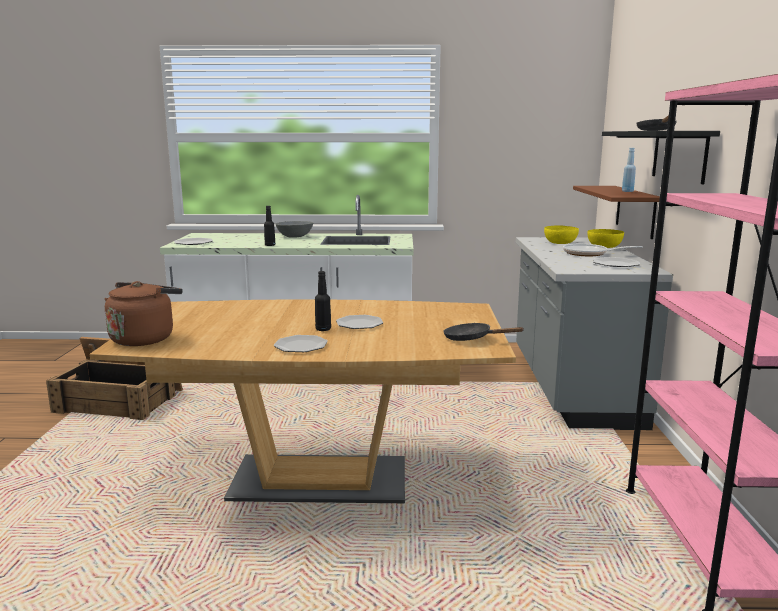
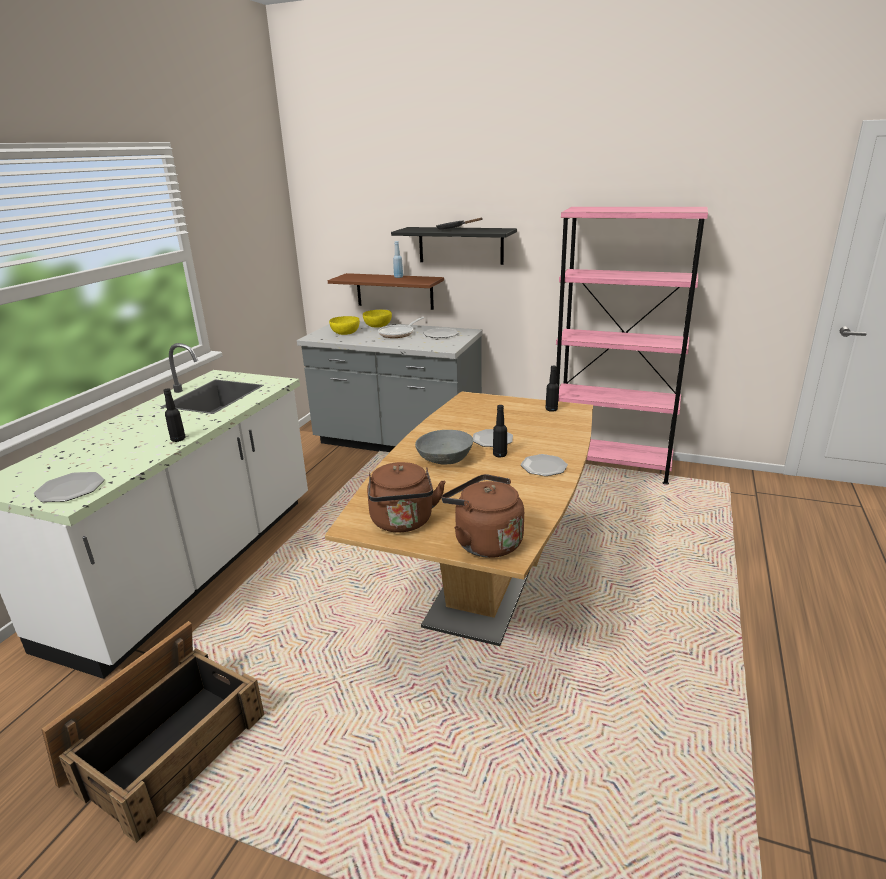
camera: 70 degrees left, 10 degrees up
(180, 315) = (403, 522): none -> brown kettle
(295, 236) = (135, 422): grey bowl -> grey bowl (445, 459)
(472, 339) = (551, 409): black frying pan -> black bottle

